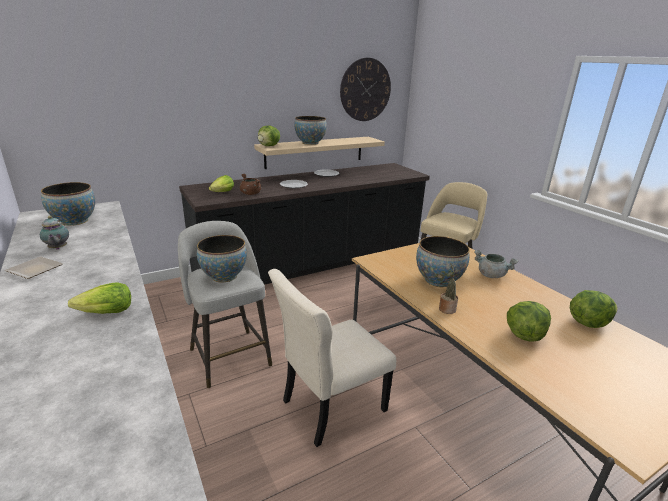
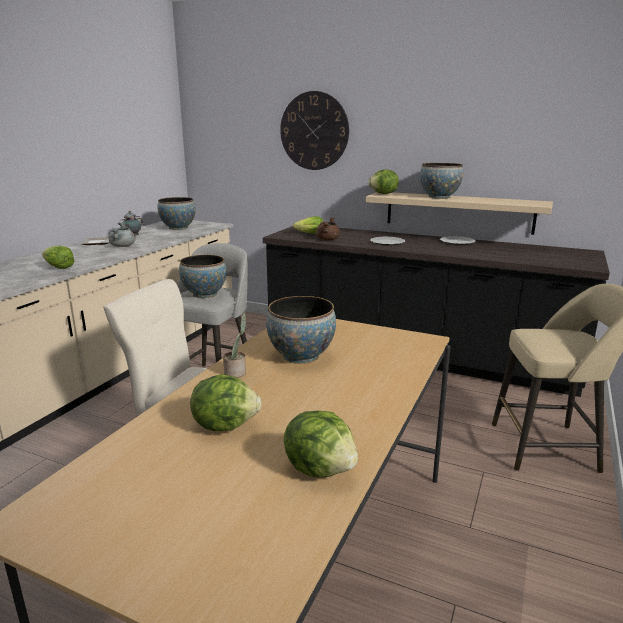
camera: 55 degrees right, 5 degrees down
(365, 90) = (552, 131): wall clock -> wall clock (314, 131)
(491, 275) = (370, 381): grey cooking pot -> grey cooking pot (123, 246)

